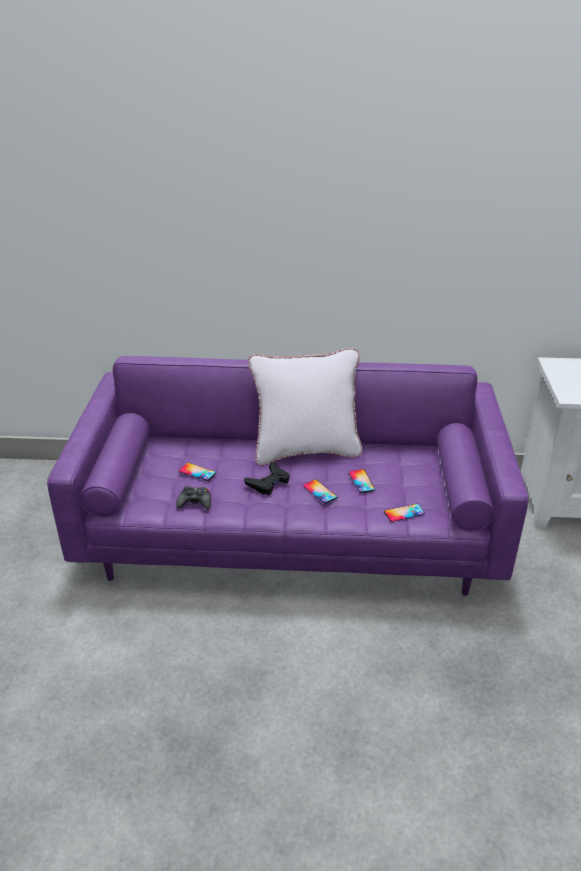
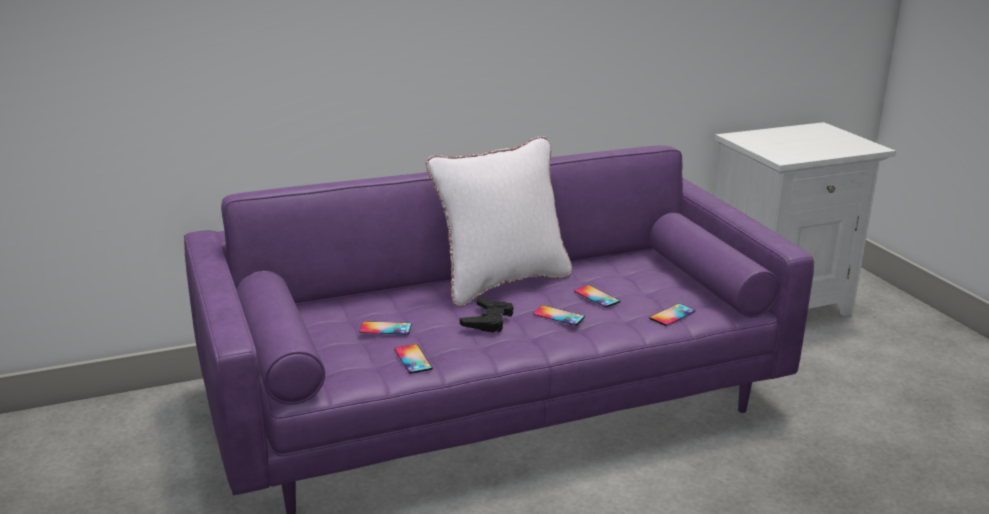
camera: 25 degrees left, 10 degrees down
(195, 502) = (413, 359): black game controller -> phone

